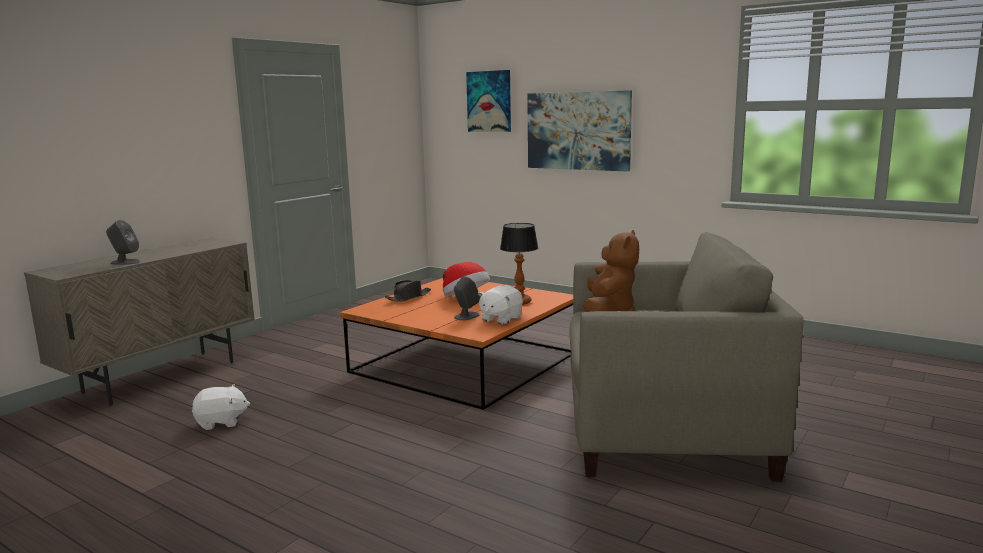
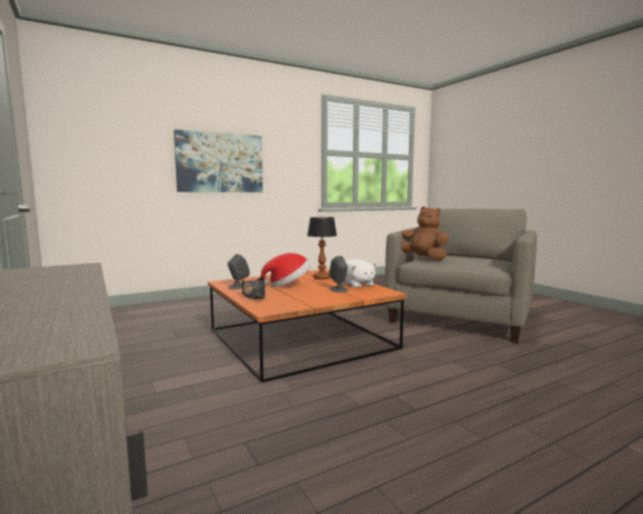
camera: 65 degrees left, 5 degrees down
(125, 262) = (68, 305): grey speaker -> grey speaker (238, 287)
(221, 422) = (336, 475): white plush toy -> none
(489, 101) = (128, 132): picture -> none

